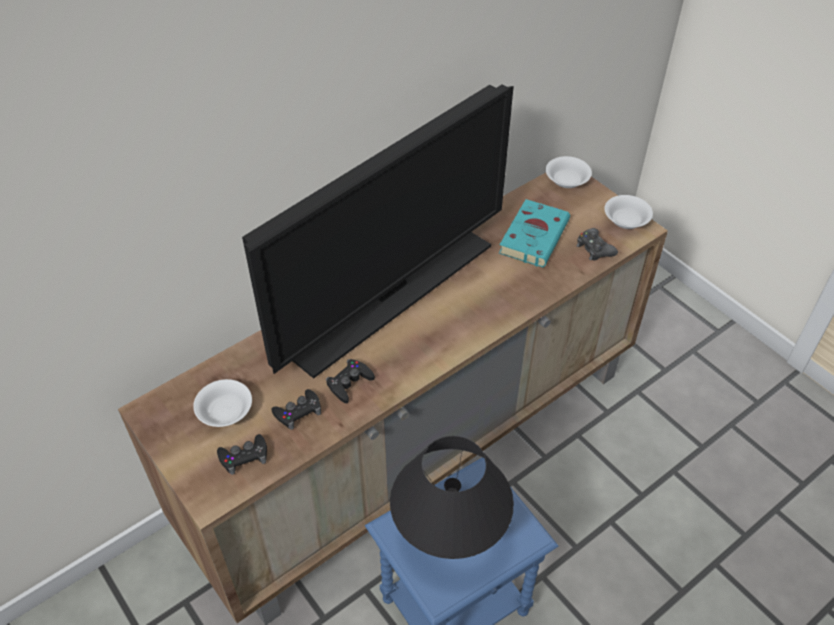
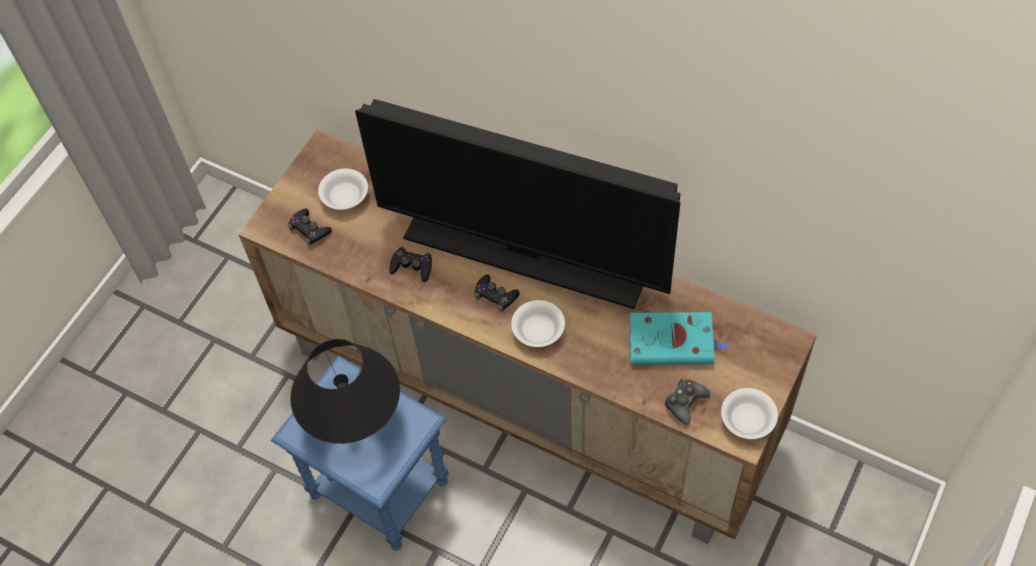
camera: 70 degrees right, 10 degrees up
(298, 412) = (366, 244): black game controller -> black game controller (496, 295)
(567, 180) = (780, 343): white bowl -> white bowl (539, 330)

